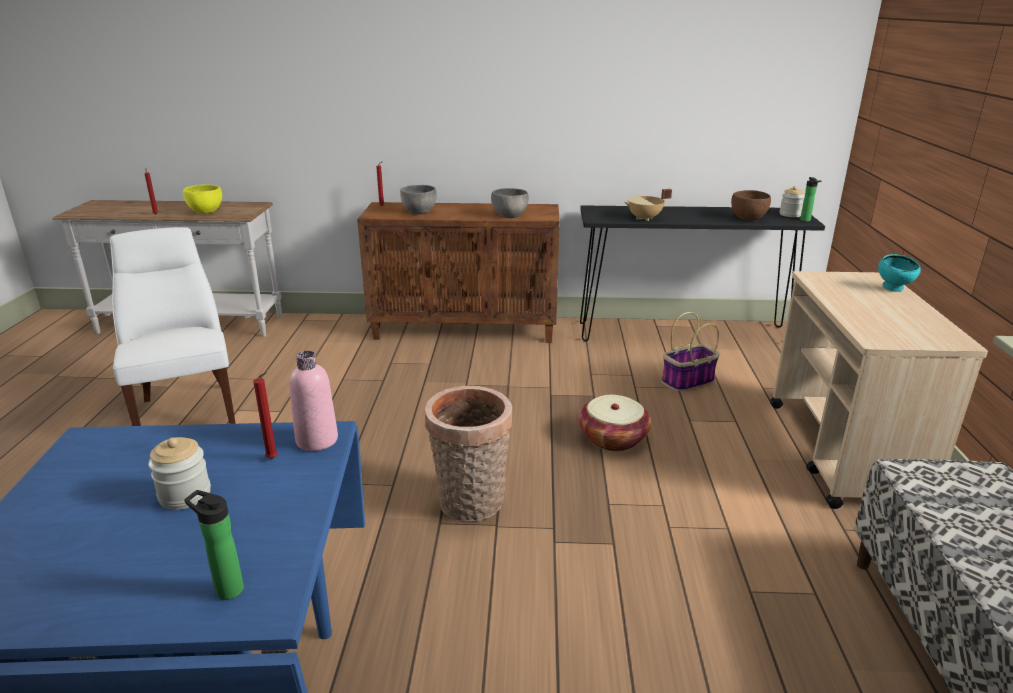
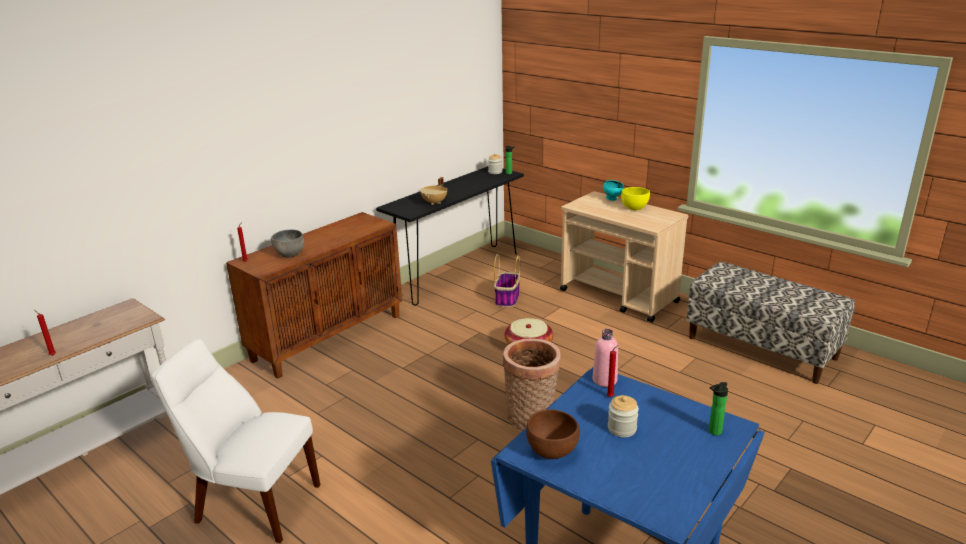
camera: 50 degrees left, 0 degrees up
(206, 211) = (100, 331): yellow bowl -> yellow bowl (634, 208)
(510, 216) = (357, 232): grey bowl -> none
(747, 219) = (483, 182): brown bowl -> brown bowl (551, 452)

